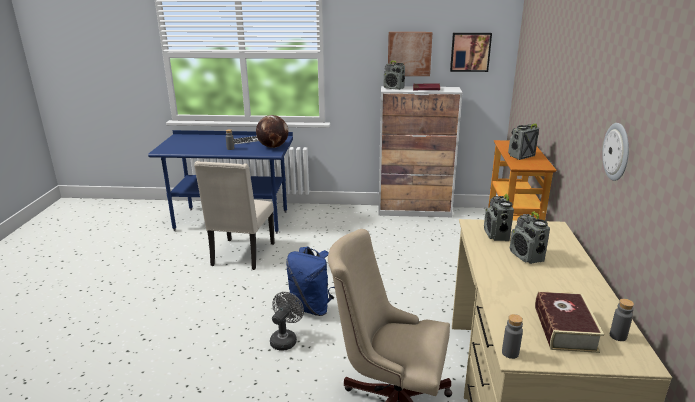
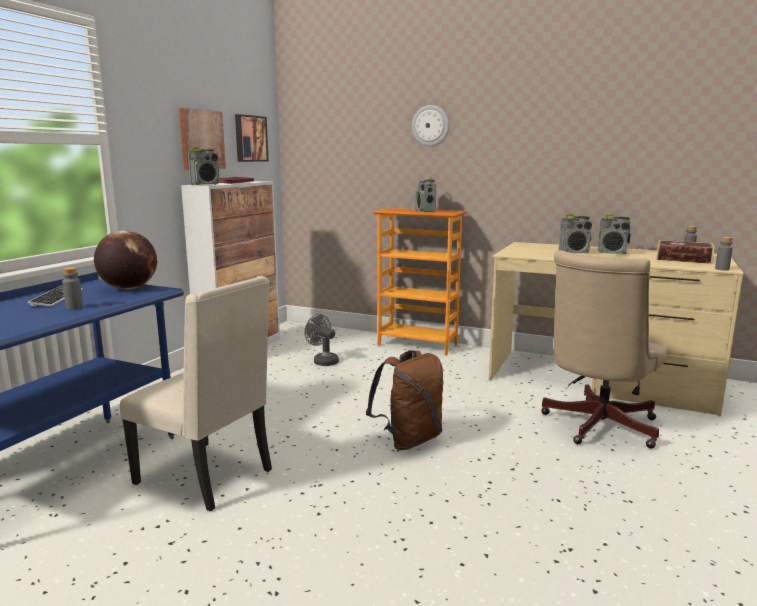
camera: 70 degrees left, 10 degrees down
(285, 339) = (471, 467): grey fan -> grey fan (323, 361)
(312, 307) = (409, 440): blue backpack -> brown backpack
(496, 235) = (532, 253): radio -> radio (612, 253)
(617, 151) = (578, 157): wall clock -> wall clock (430, 125)

